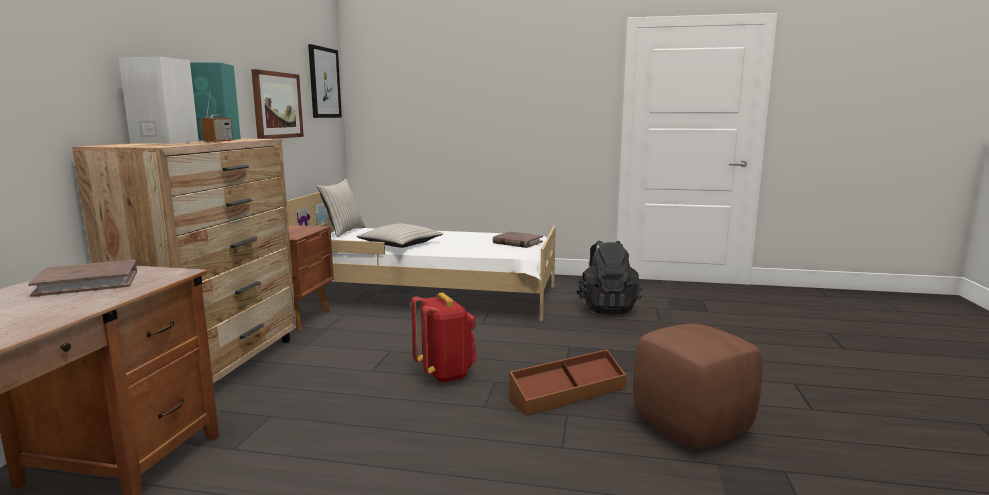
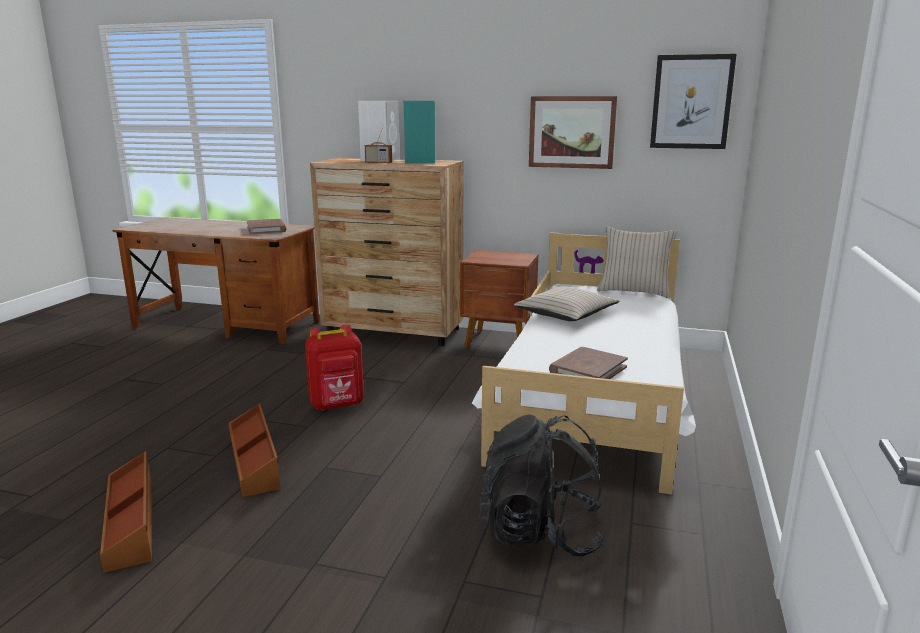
camera: 95 degrees right, 5 degrees up
(691, 426) = (132, 522): brown ottoman -> brown storage box

